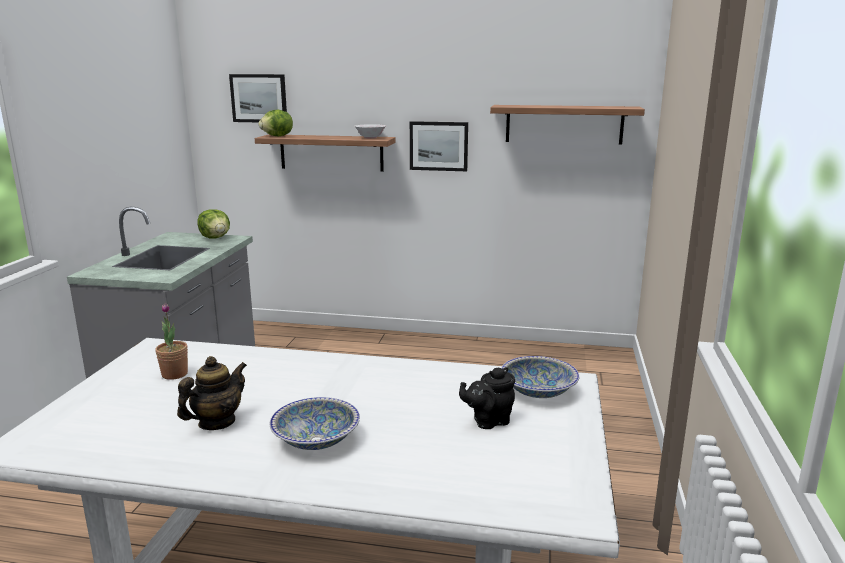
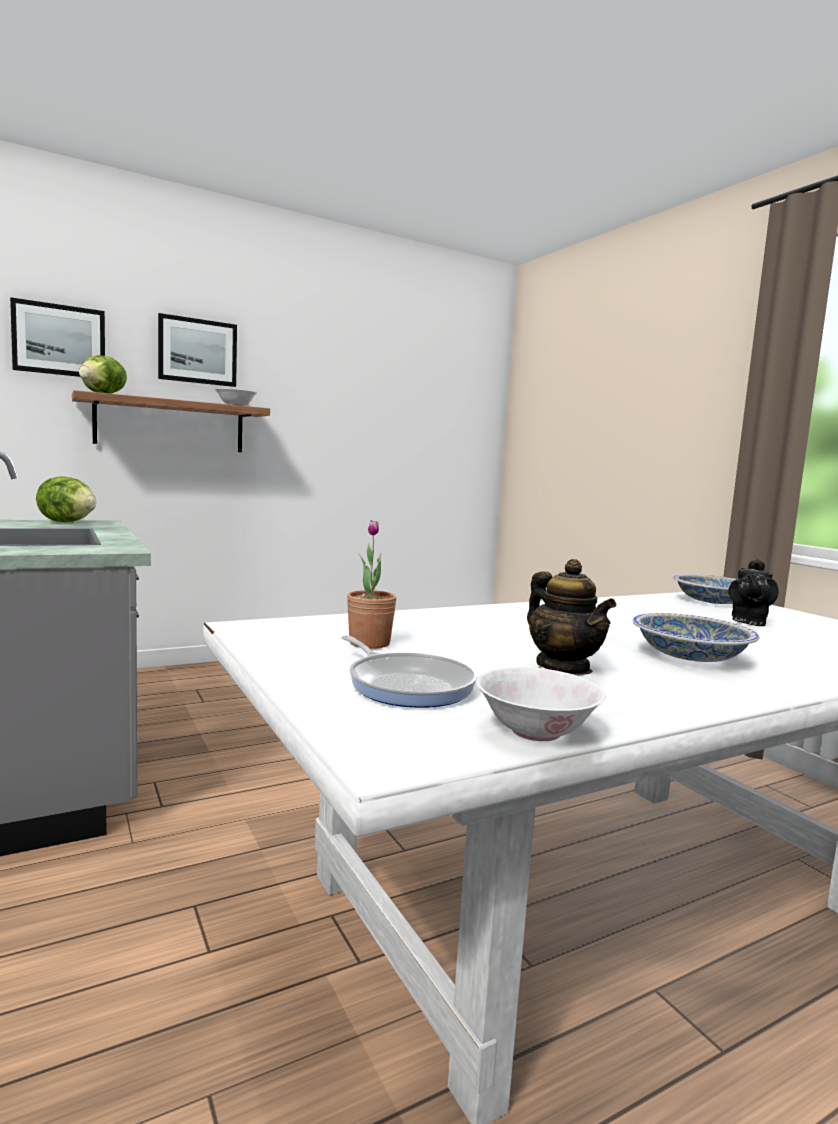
camera: 40 degrees left, 10 degrees down
(89, 457) = (536, 731): none -> white bowl
(115, 410) = (407, 685): none -> frying pan
(216, 422) = (563, 667): teapot -> teapot turned 150 degrees clockwise
(438, 146) = (309, 424): picture -> picture (197, 351)
(564, 124) = (432, 409): shelf -> none

